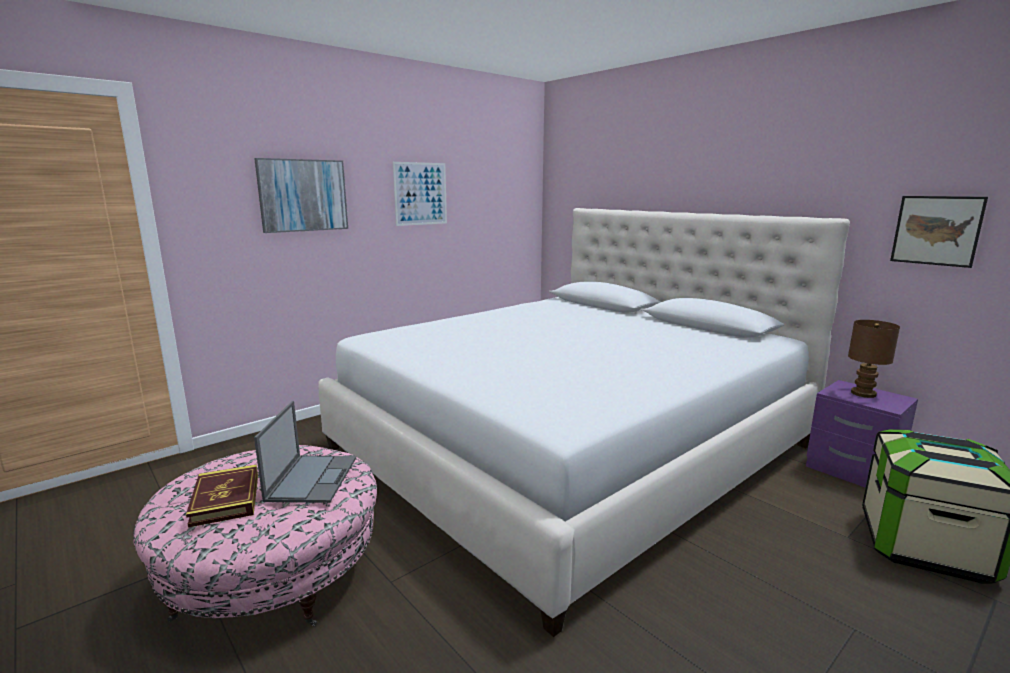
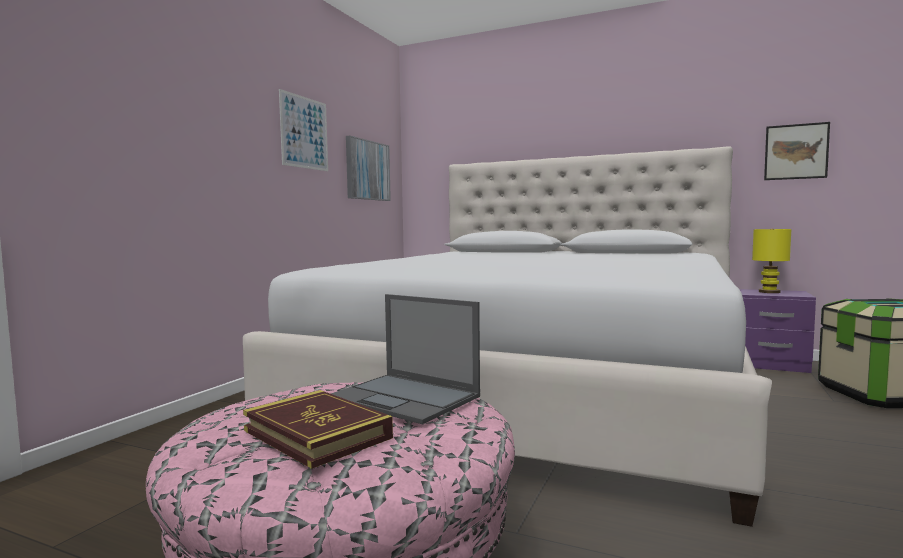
camera: 25 degrees left, 10 degrees down
(303, 195) = (186, 105): picture -> picture (367, 170)
(312, 478) = (405, 398): laptop -> laptop turned 150 degrees clockwise
(864, 393) = (769, 292): brown table lamp -> yellow table lamp

